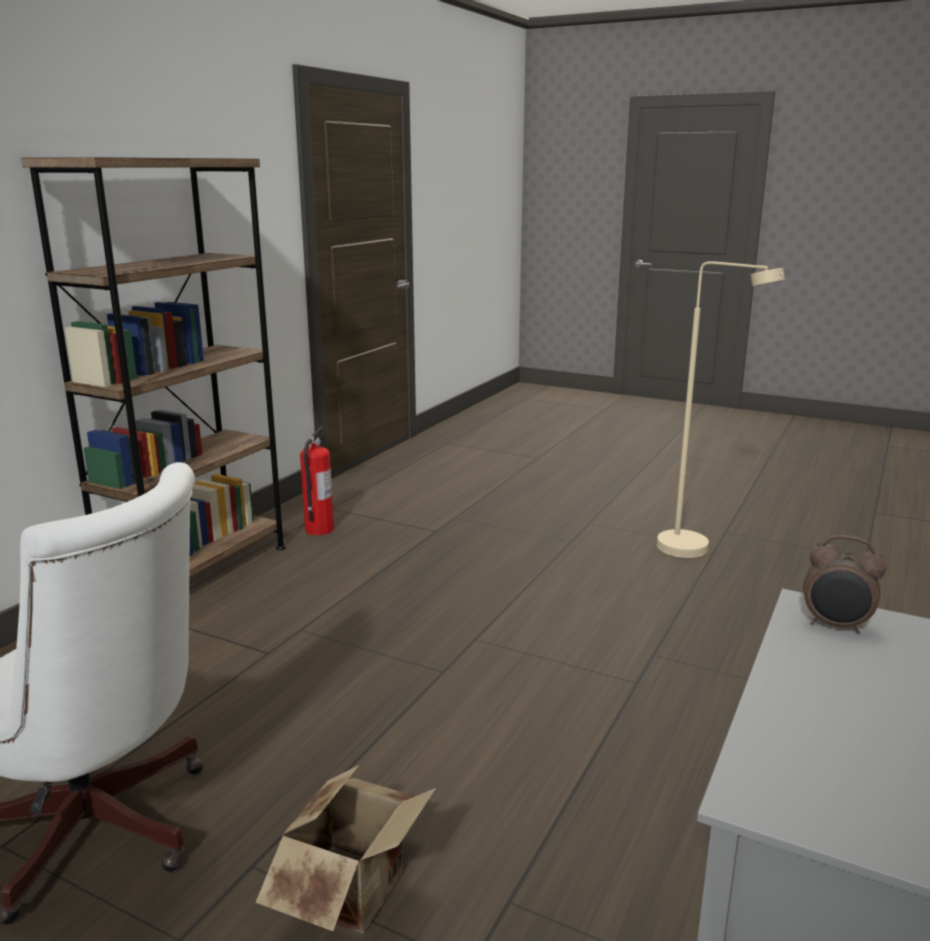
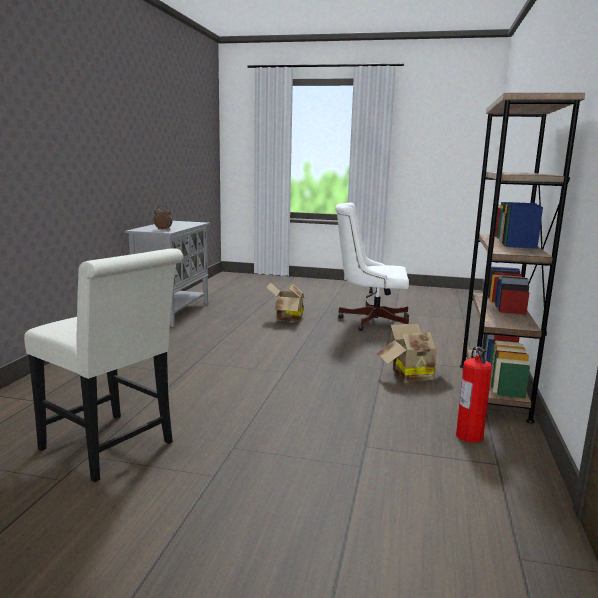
camera: 165 degrees right, 5 degrees down
(271, 612) = (410, 374): none -> cardboard box
(695, 551) = (113, 448): beige floor lamp -> white chair

